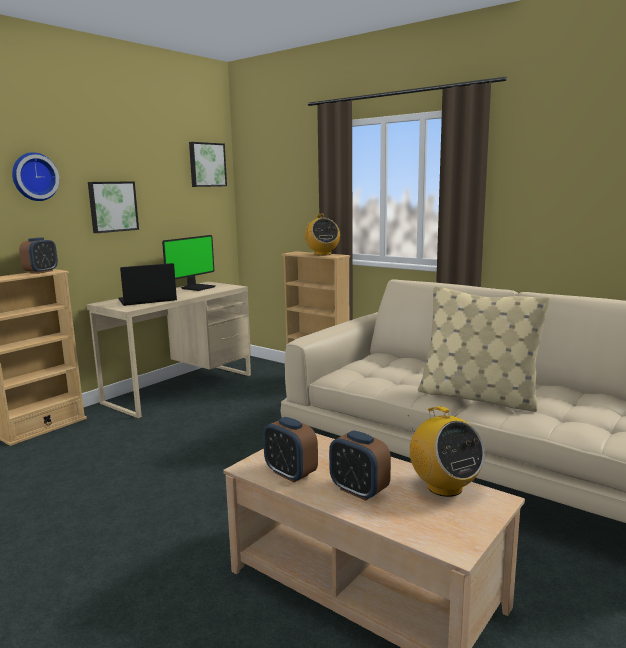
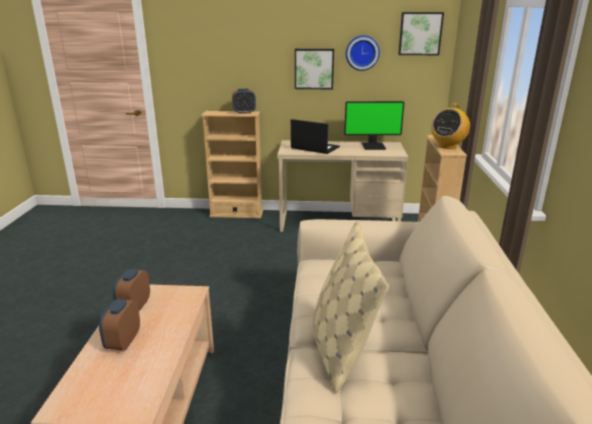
camera: 55 degrees right, 10 degrees up
(34, 177) = (254, 44): wall clock -> wall clock (362, 52)
(444, 487) = (147, 378): radio -> none

